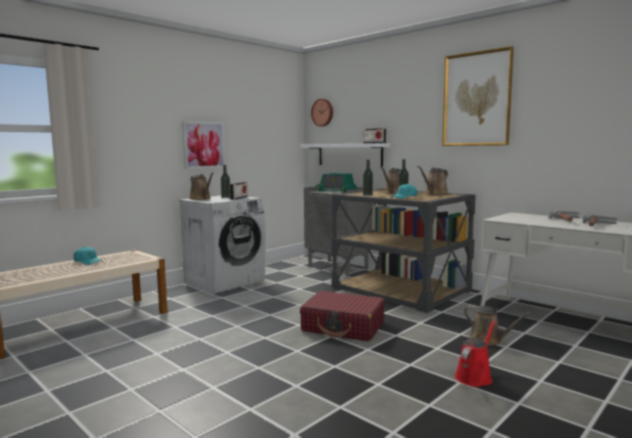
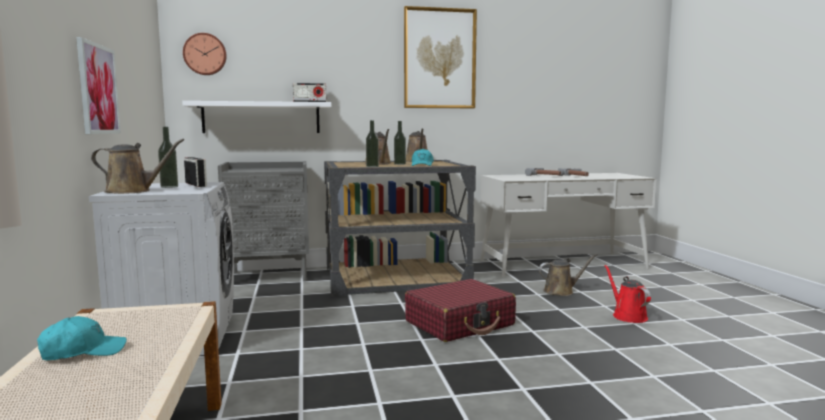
camera: 55 degrees left, 0 degrees up
(336, 191) = (259, 169): radio -> none

